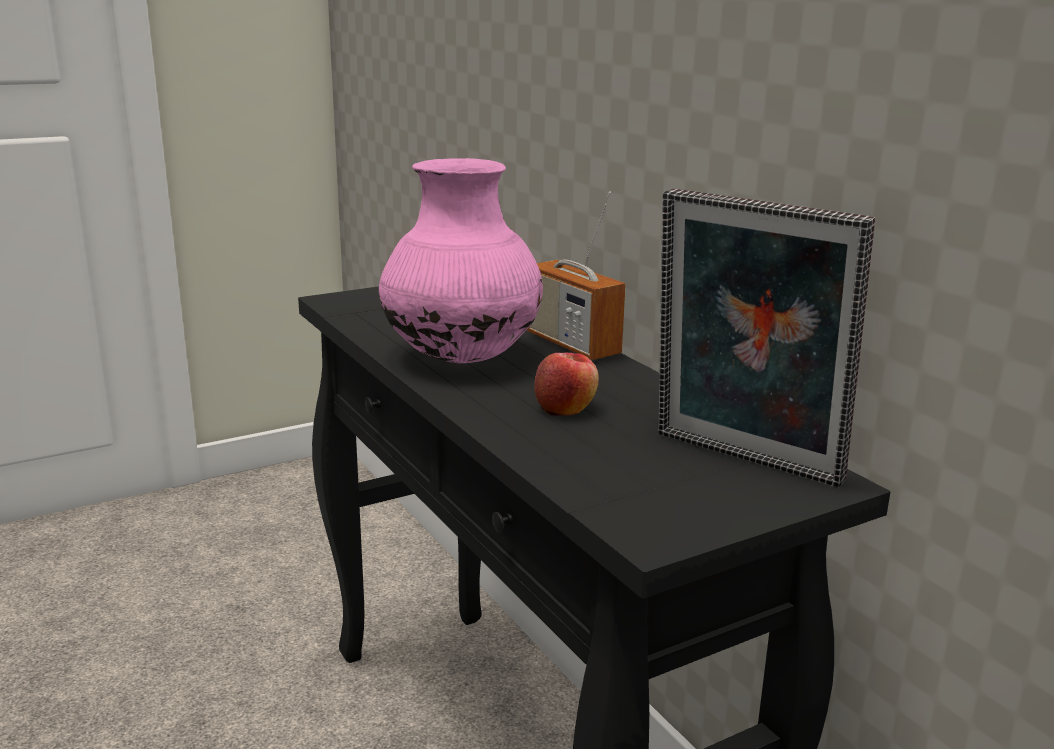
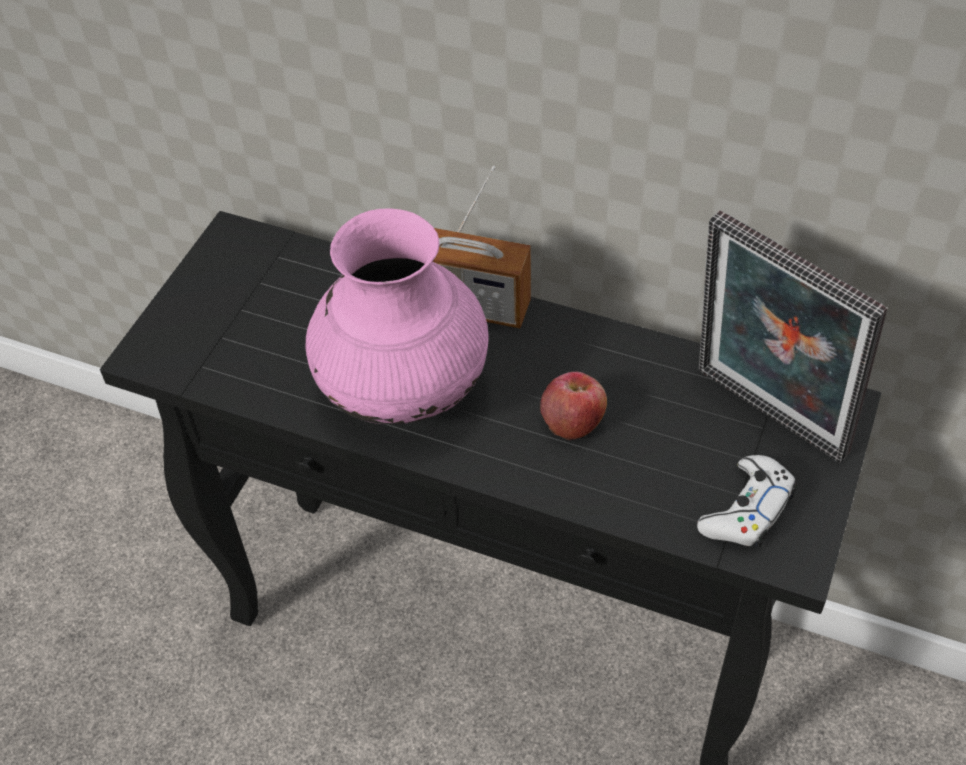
camera: 35 degrees left, 30 degrees up
(646, 496) = (747, 510): none -> white game controller
(741, 461) = (764, 417): picture frame -> picture frame turned 45 degrees clockwise

